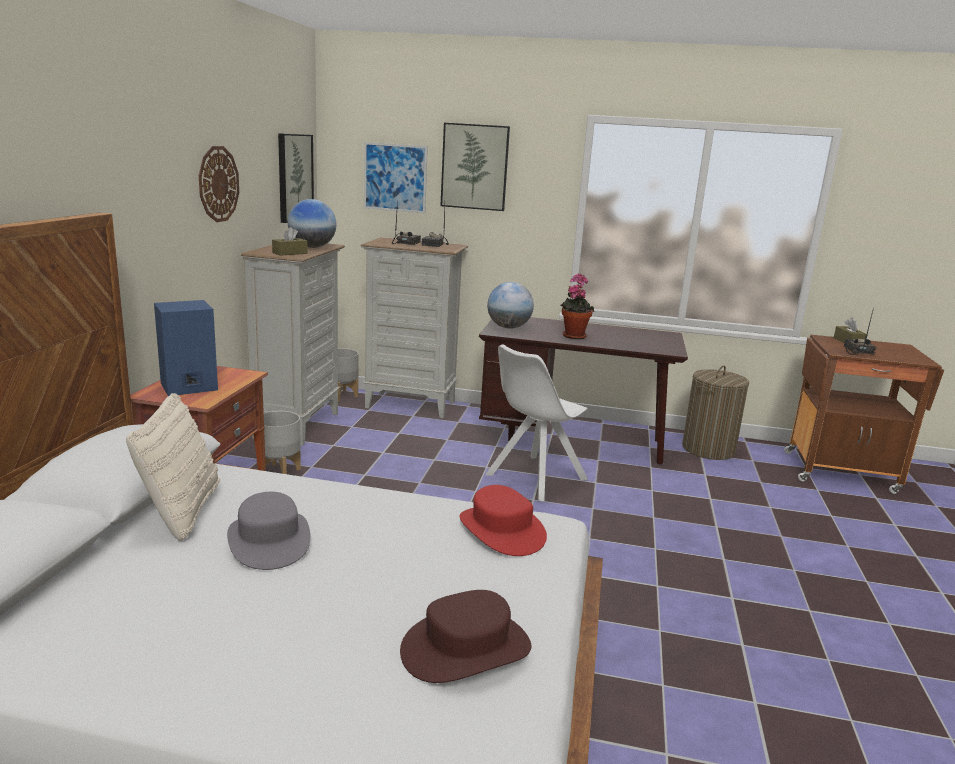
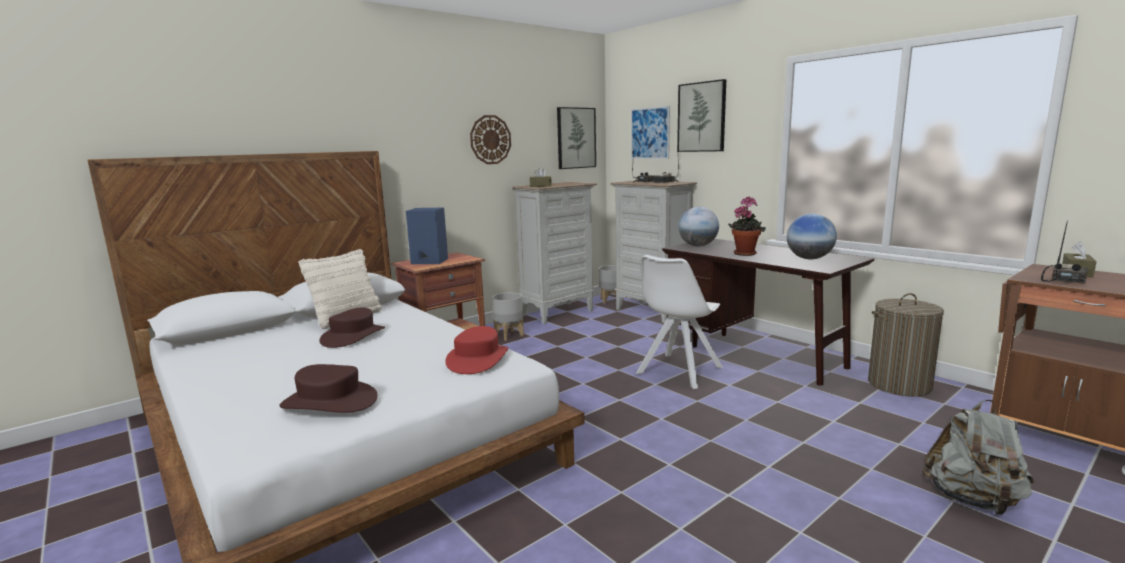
camera: 40 degrees right, 5 degrees down
(269, 540) = (353, 336): grey hat -> brown hat
(312, 247) = (567, 184): globe -> globe (809, 259)
(534, 478) = (678, 371): white chair -> white chair turned 45 degrees counterclockwise
(855, 541) = (973, 500): none -> grey backpack

